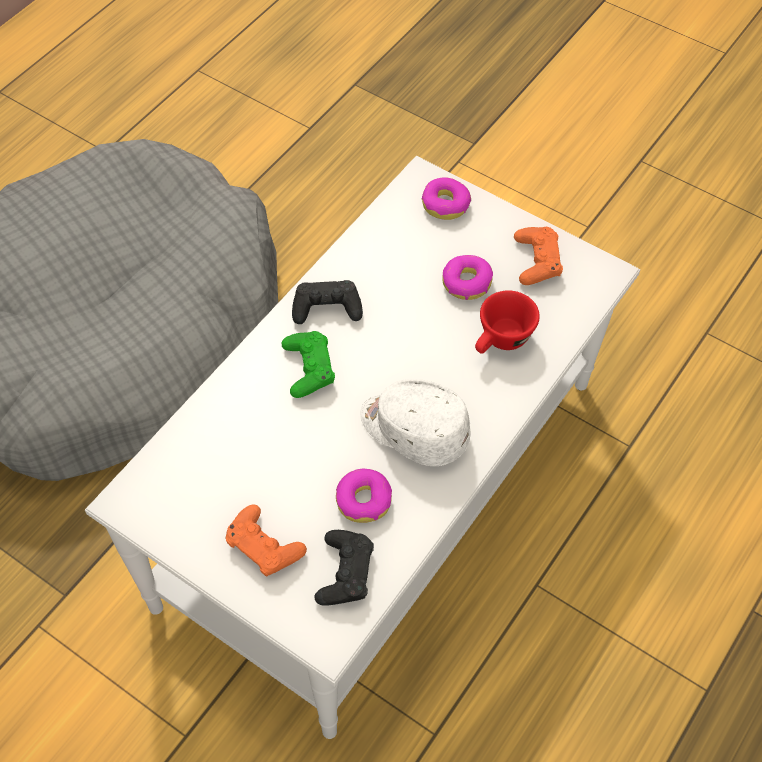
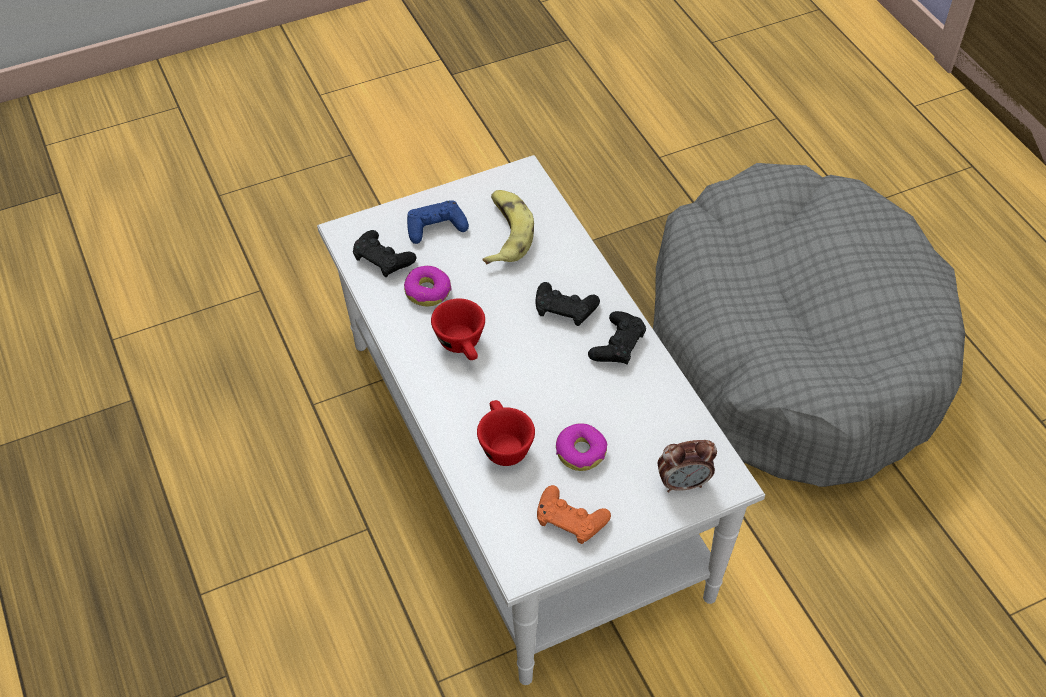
camera: 120 degrees right, 5 degrees down
(234, 471) = (505, 233): none -> banana
(264, 546) = (435, 227): orange game controller -> blue game controller
(308, 368) = (565, 308): green game controller -> black game controller
(413, 430) = (463, 346): white cap -> red cup
(445, 204) = (683, 483): donut -> alarm clock

